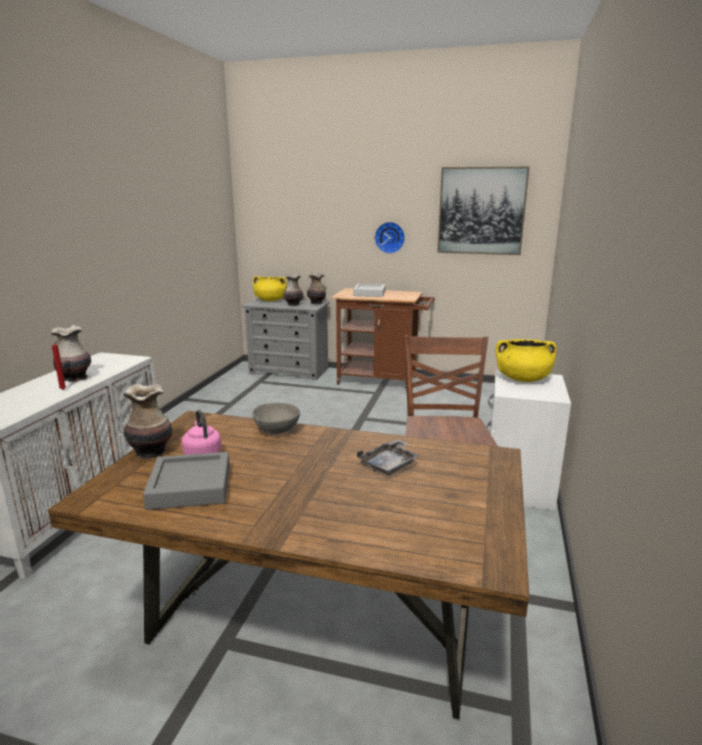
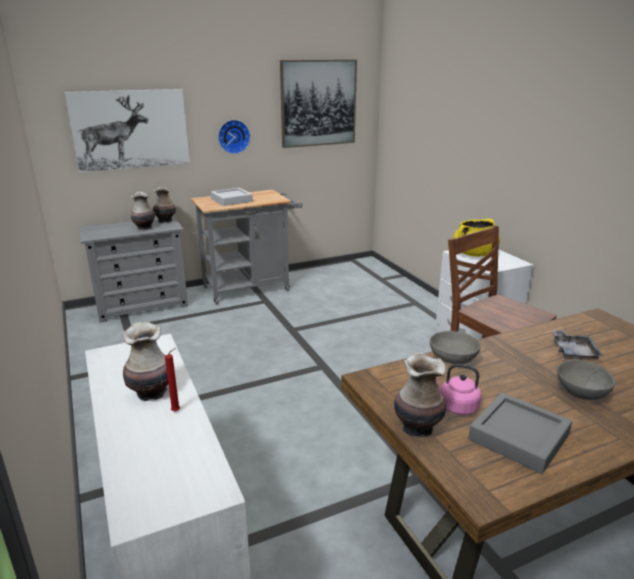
camera: 40 degrees left, 5 degrees up
(270, 300) = (103, 228): yellow cooking pot -> none
(304, 224) = (130, 129): none -> picture
(311, 489) = (581, 393): none -> grey bowl
(382, 381) = (251, 287): brown cart -> grey cart

